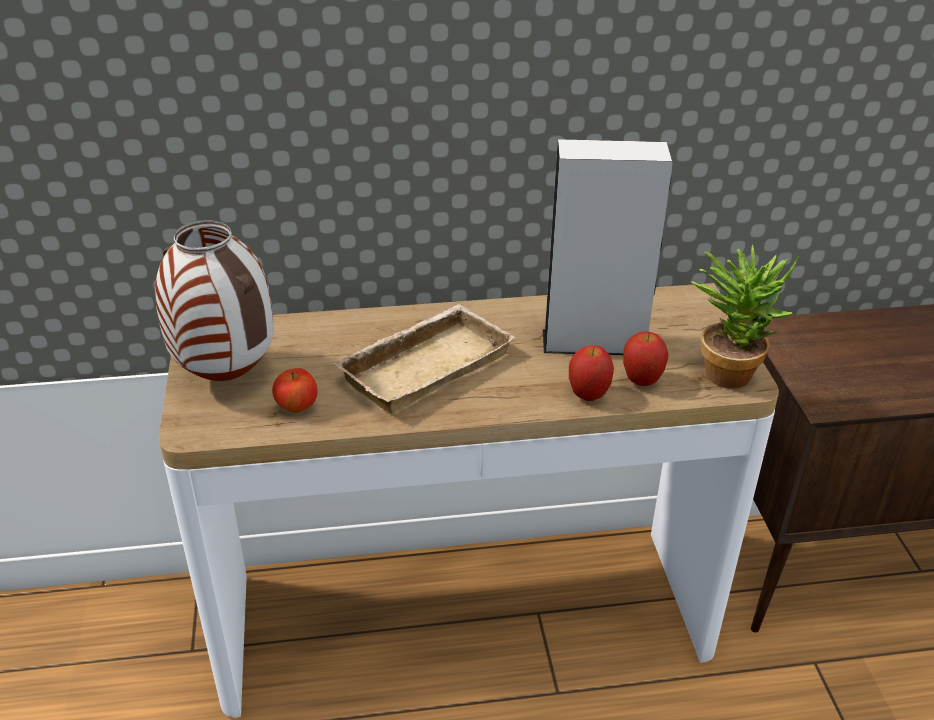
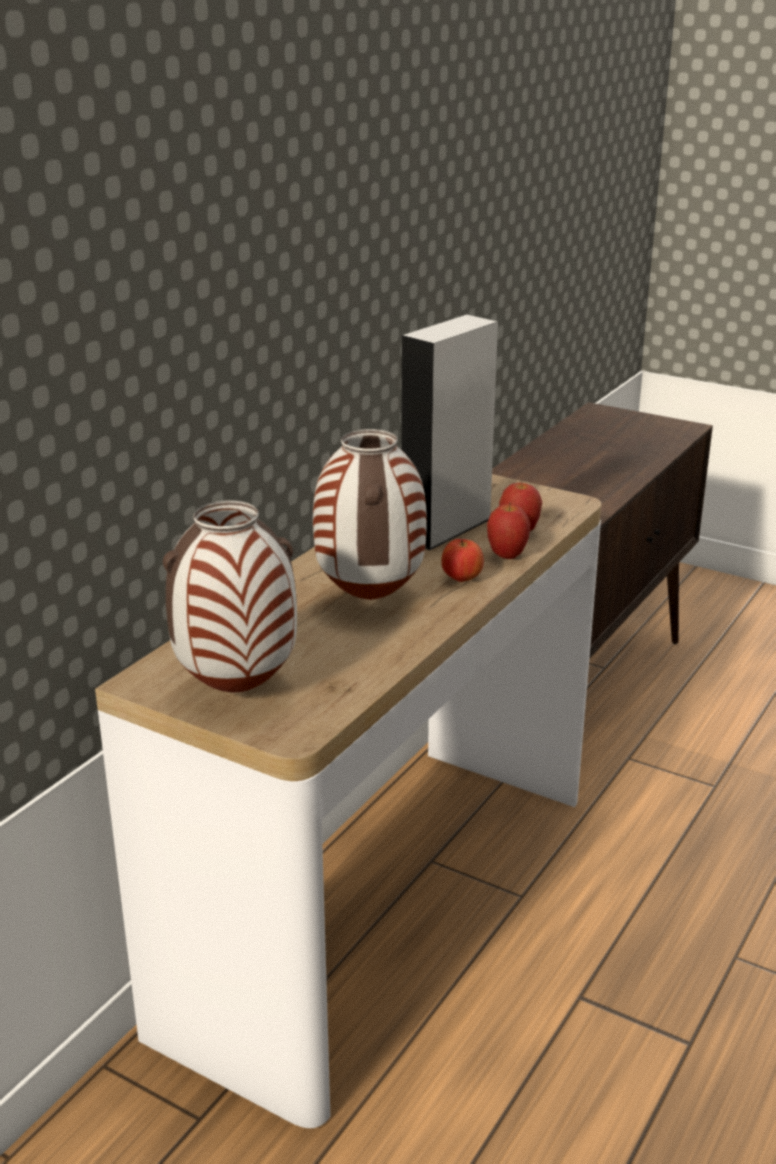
camera: 50 degrees left, 10 degrees down
(297, 408) = (339, 673): apple -> apple (462, 579)
(424, 364) = (368, 599): beige tray -> vase
(729, 369) = (549, 501): potted plant -> none

